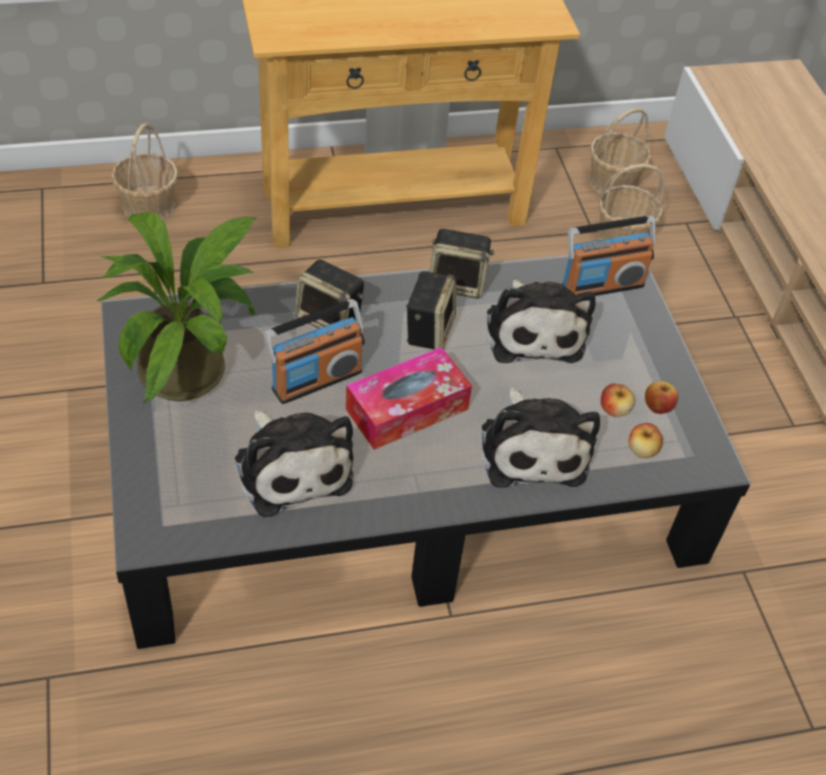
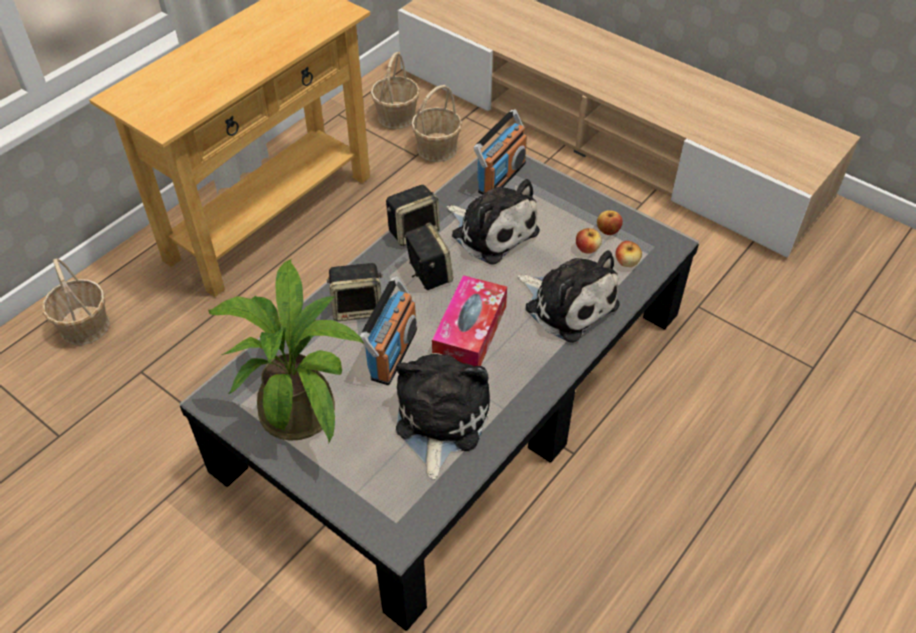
camera: 35 degrees left, 0 degrees up
(292, 467) = (439, 420): plush toy -> plush toy turned 105 degrees counterclockwise

